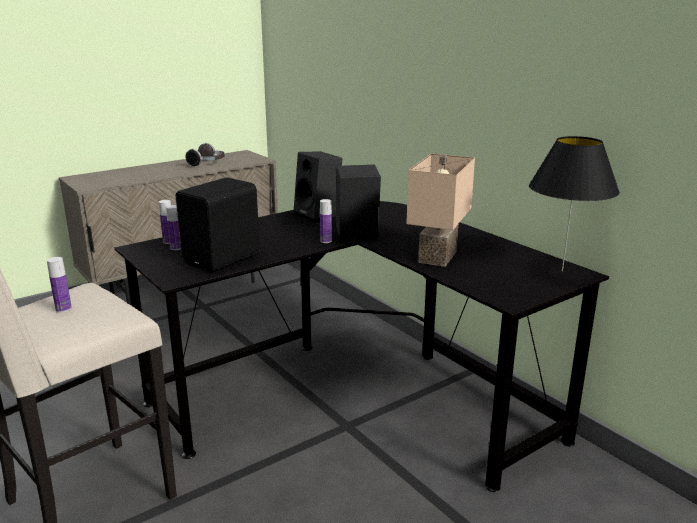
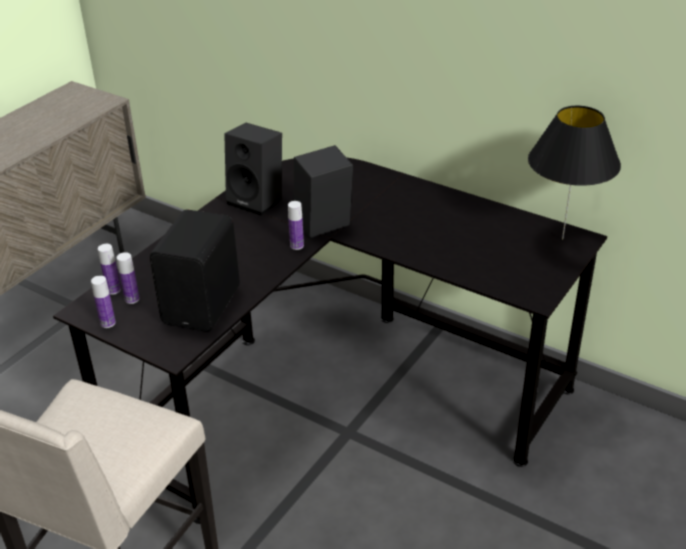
camera: 20 degrees left, 15 degrees up
(63, 309) = (88, 434): bottle -> bottle (108, 323)
(208, 164) = (42, 124): headphones -> none
(435, 256) = (428, 244): beige table lamp -> none

